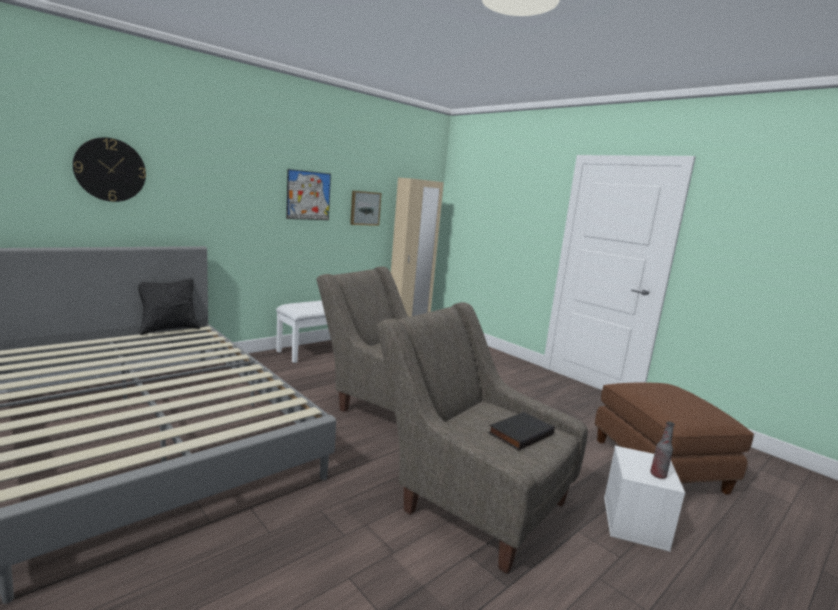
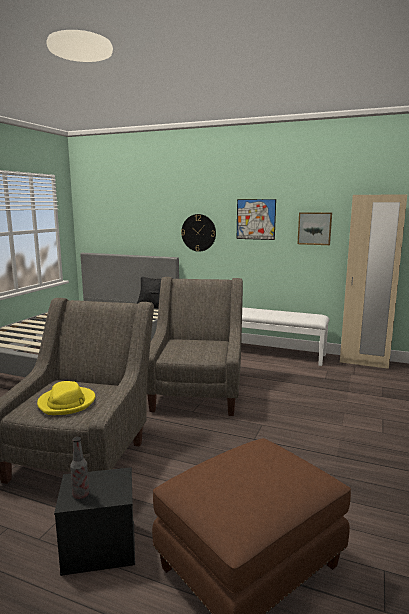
camera: 65 degrees right, 0 degrees up
(110, 170) = (133, 211): wall clock -> wall clock (198, 232)
(520, 433) = (67, 403): black book -> yellow hat
(635, 523) = (98, 548): white storage box -> black storage box

